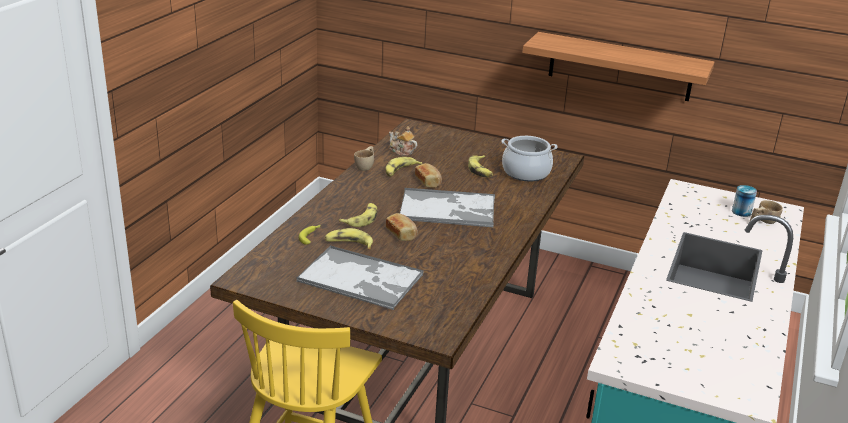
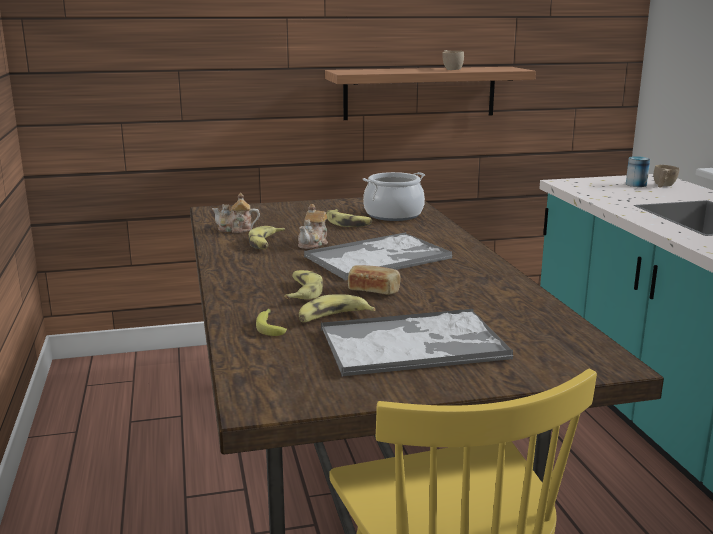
camera: 35 degrees left, 10 degrees down
(366, 166) = (218, 249): beige cup -> beige cup (451, 69)
(428, 182) = (313, 243): bread -> teapot

